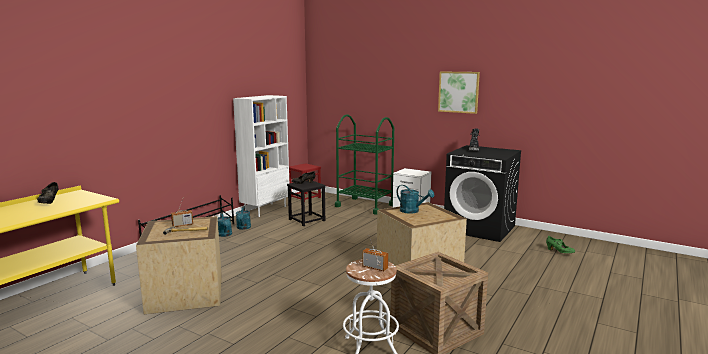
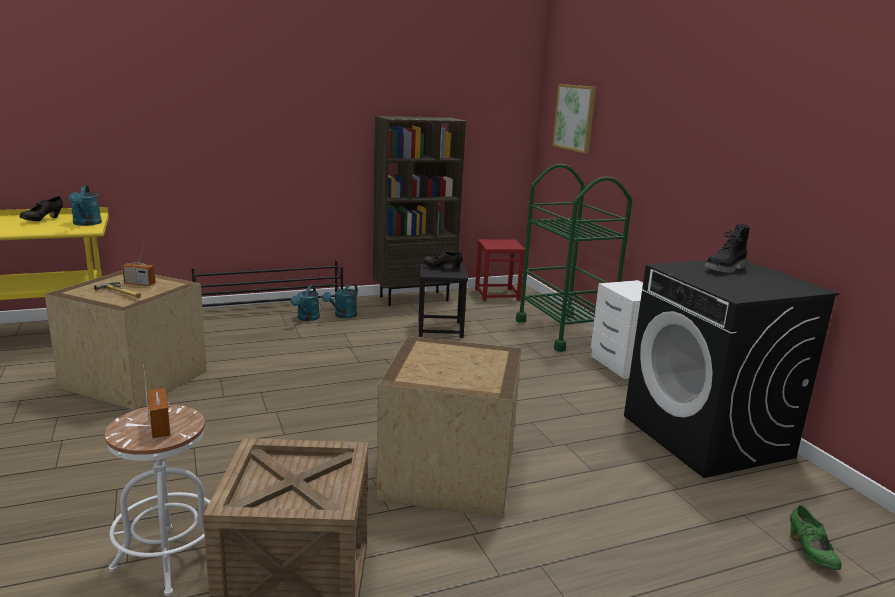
camera: 35 degrees right, 5 degrees up
(265, 209) = (414, 298): white bookcase -> brown bookcase
(412, 211) = (453, 356): turquoise watering can -> turquoise watering can (86, 224)
(458, 92) = (744, 141): picture -> picture (575, 117)

